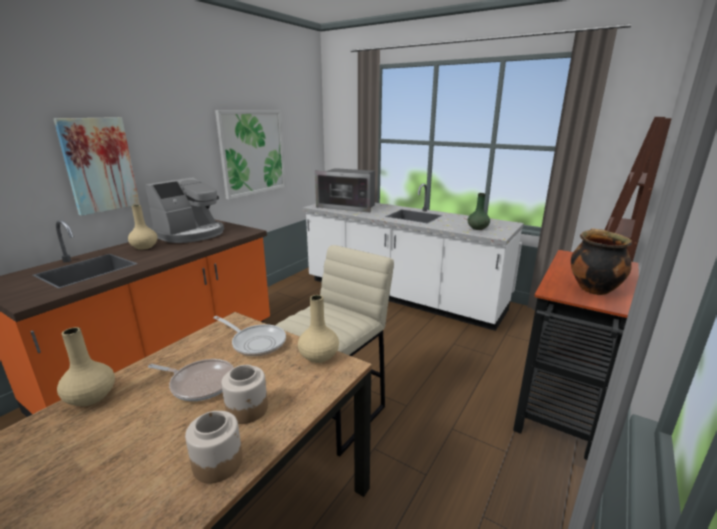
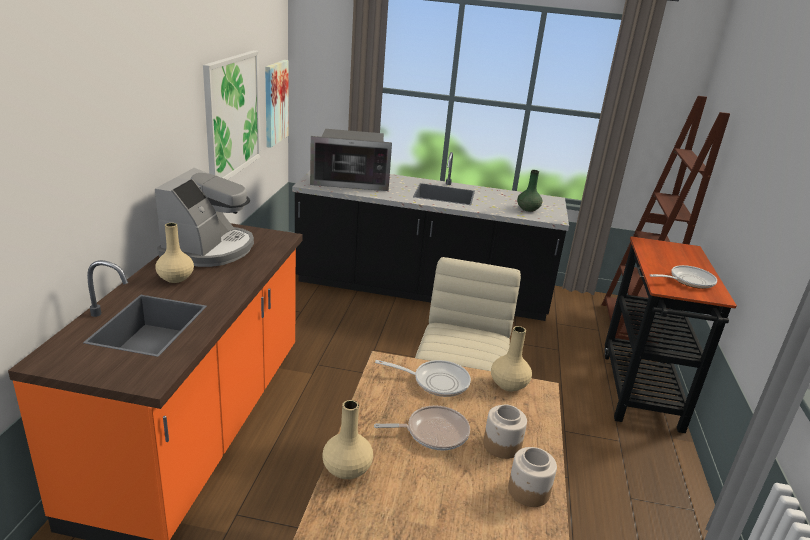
camera: 25 degrees left, 5 degrees up
(99, 165) = (107, 170): picture -> picture (275, 103)
(401, 295) = (422, 290): white counter -> black counter
(592, 288) = (688, 281): cooking pot -> frying pan

